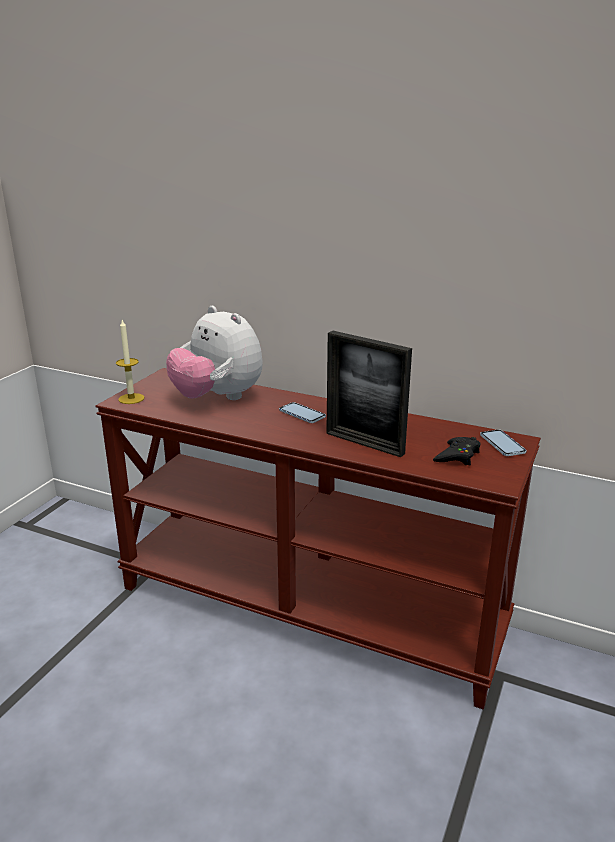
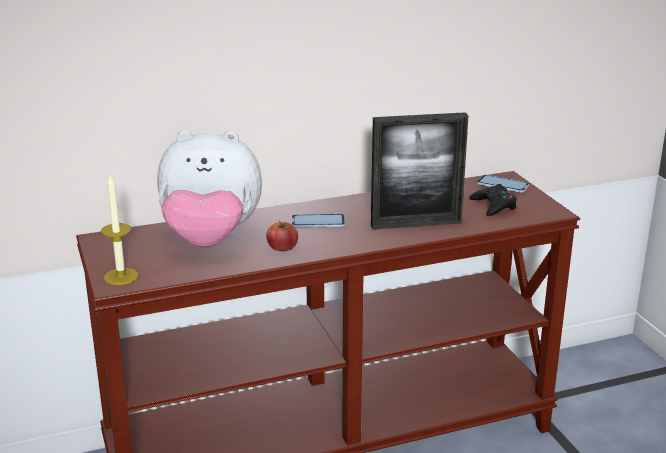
camera: 45 degrees left, 0 degrees up
(246, 419) = (282, 246): none -> apple

